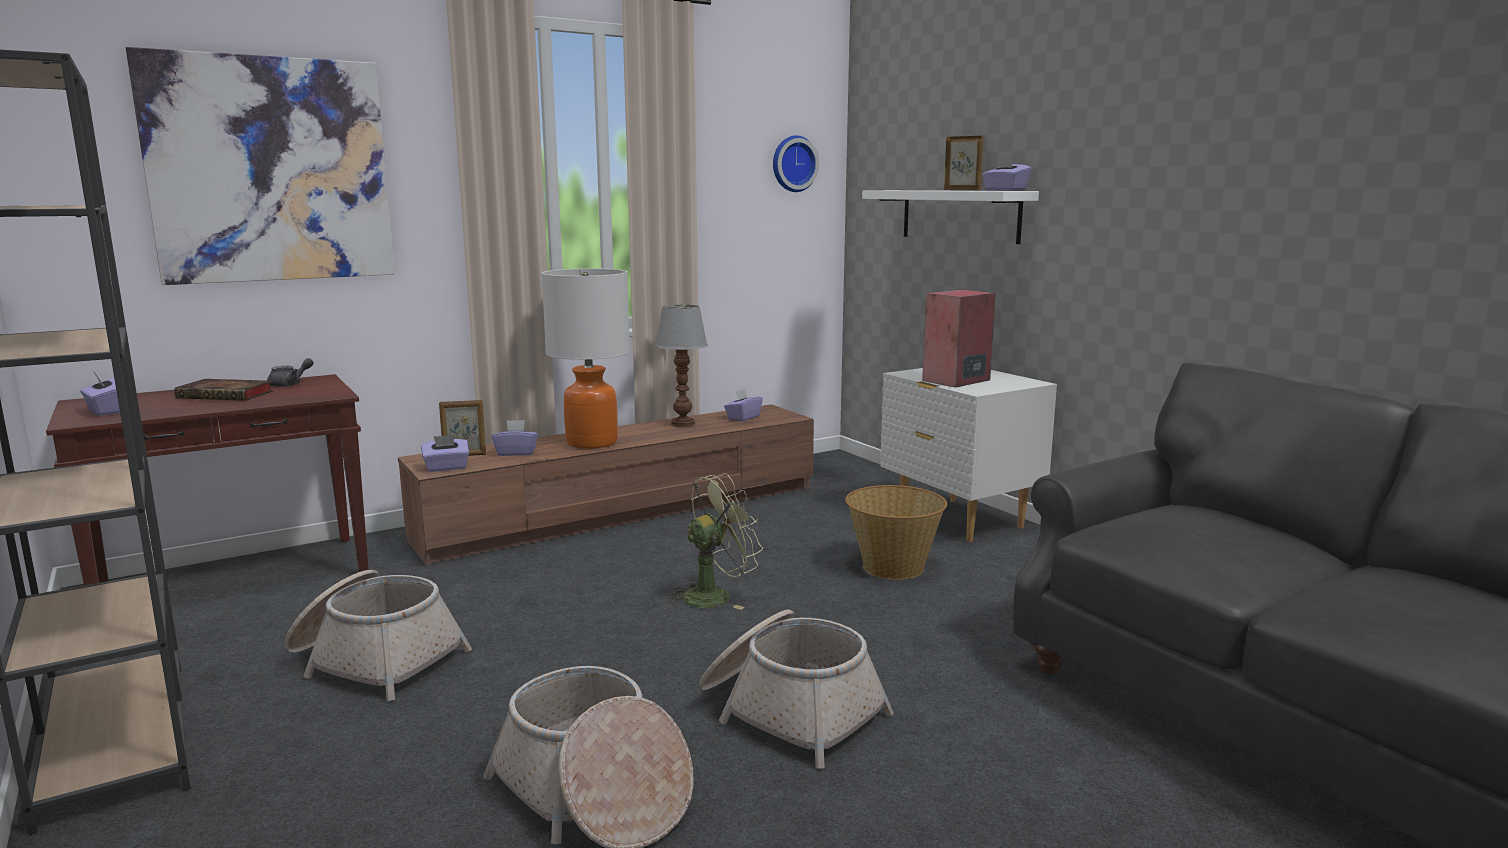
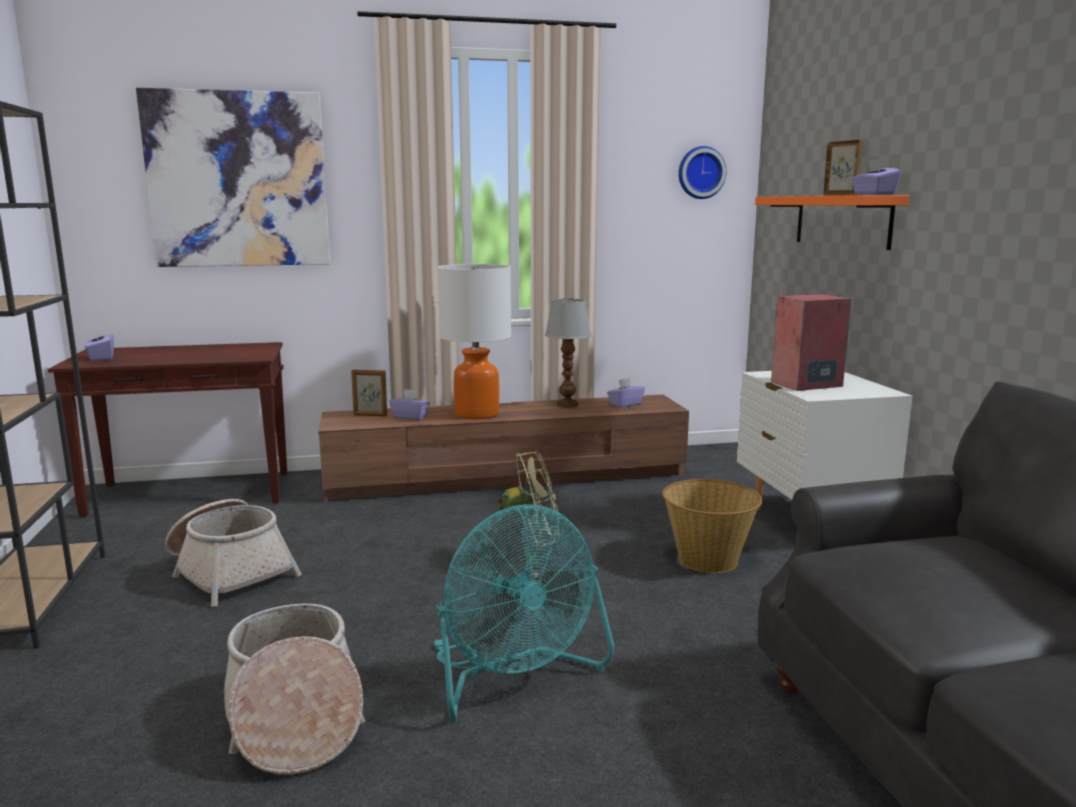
camera: 20 degrees right, 0 degrees up
(228, 395) = (189, 352): book -> none
(290, 384) = (240, 347): grey teapot -> none
(446, 468) = (347, 424): purple tissue box -> none
(789, 710) = (508, 678): basket -> turquoise fan
(959, 215) = (842, 221): white shelf -> orange shelf

